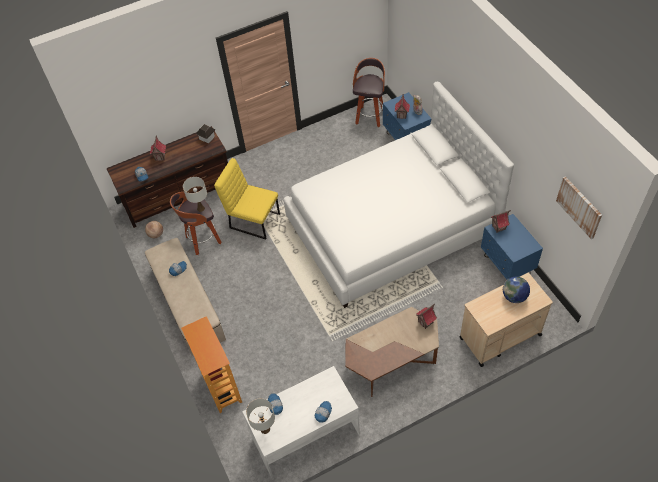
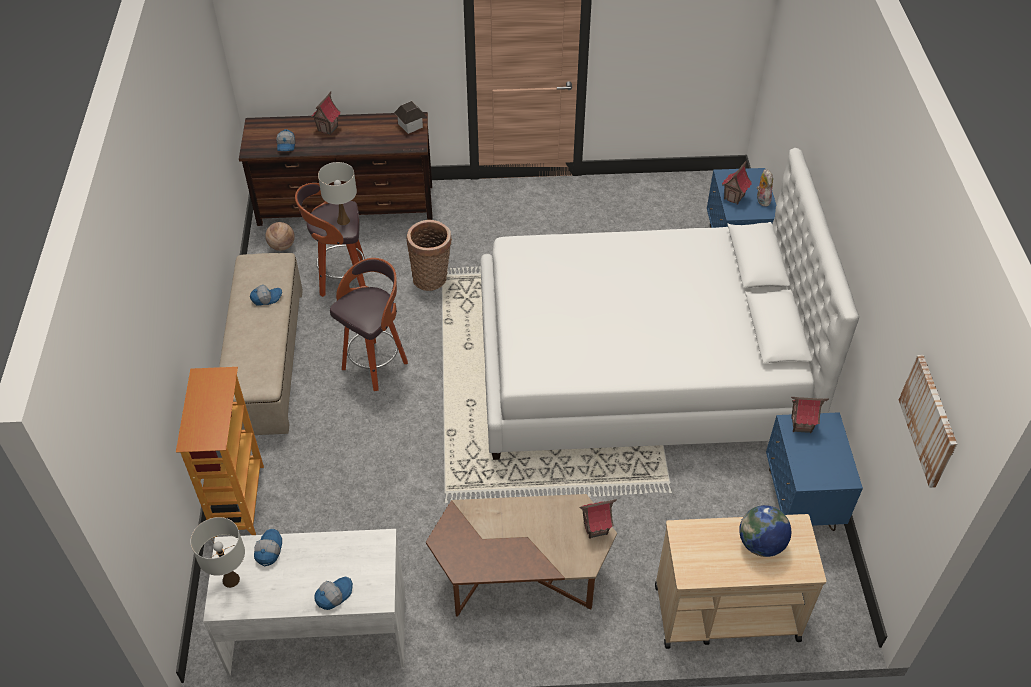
camera: 20 degrees right, 5 degrees down
(253, 220) = (432, 278): yellow chair -> basket
(370, 116) = (697, 193): stool -> stool (376, 364)

